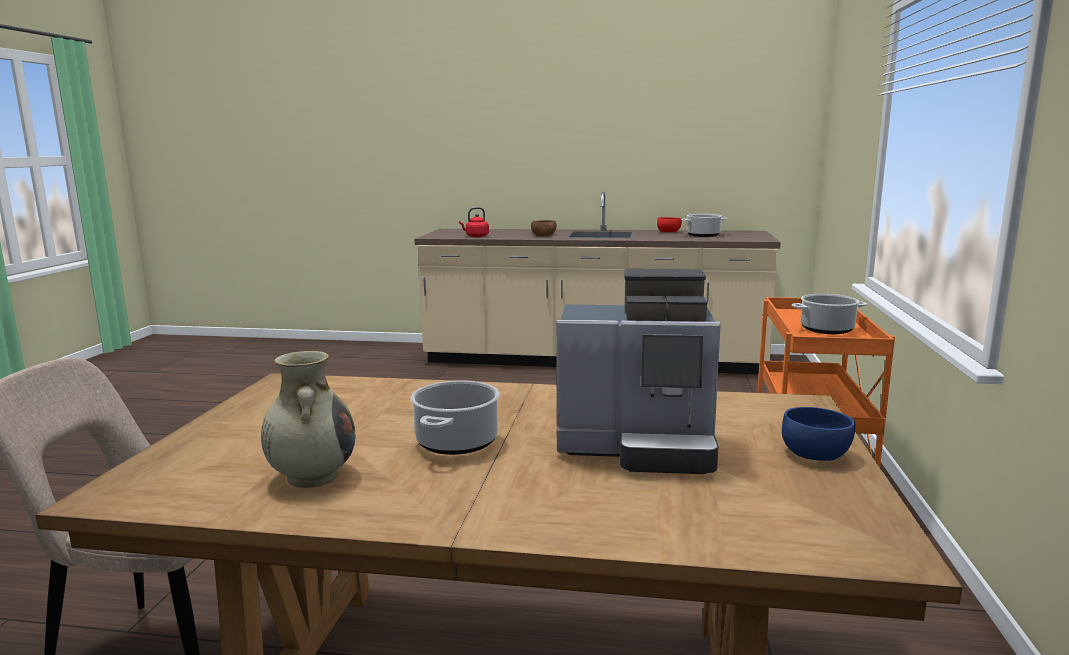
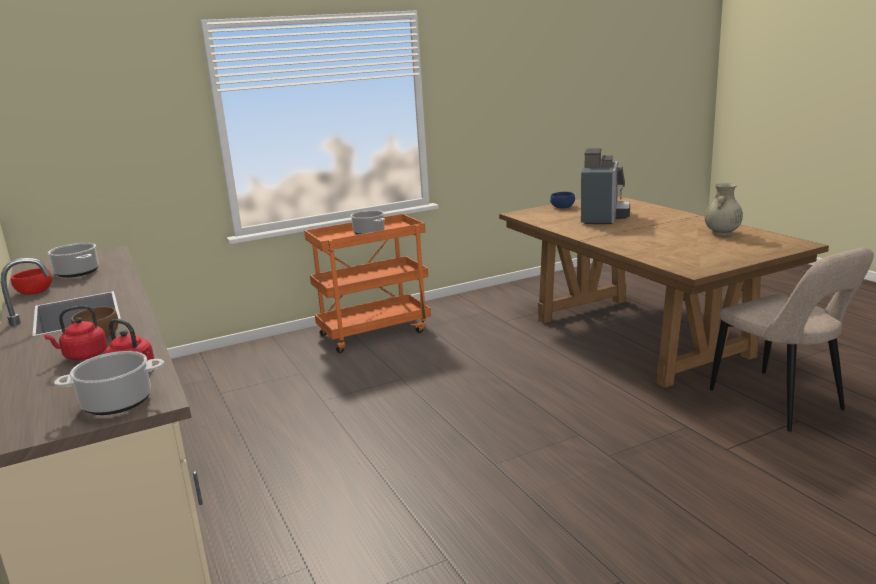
camera: 125 degrees left, 5 degrees up
(457, 442) = (657, 230): cooking pot -> cooking pot (118, 402)
(517, 234) = (83, 356): none -> red kettle
(640, 447) = (603, 217): coffee machine -> coffee machine turned 45 degrees clockwise

